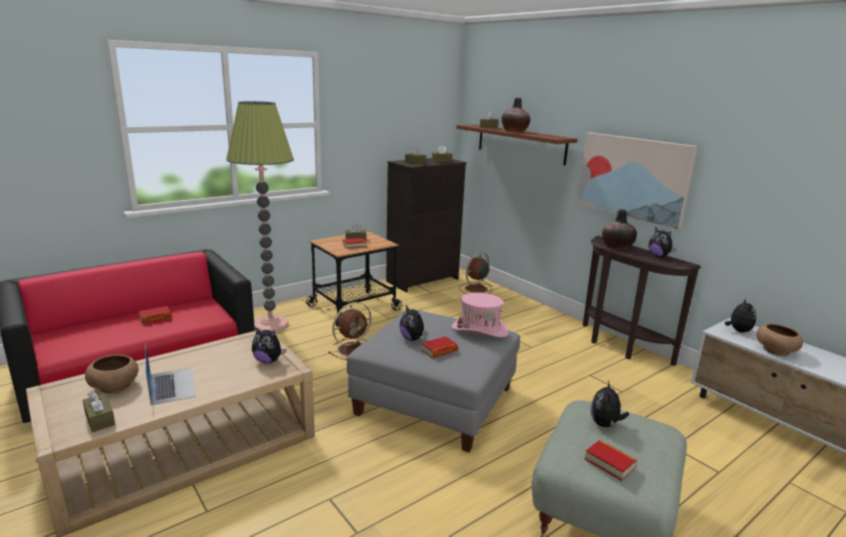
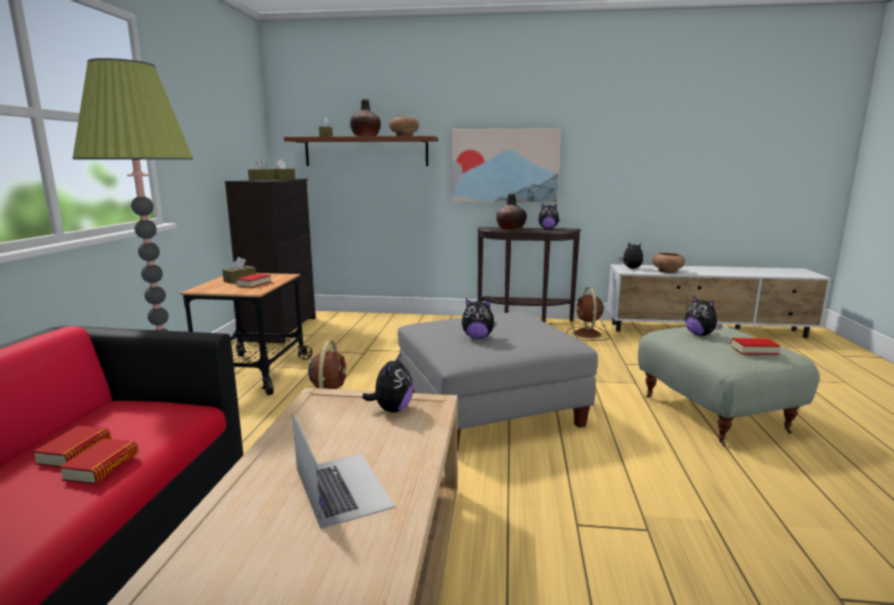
camera: 45 degrees left, 5 degrees down
(100, 419) = (350, 579): brown tissue box -> none
(115, 386) = (255, 538): brown bowl -> brown bowl (404, 136)
(172, 385) = (342, 487): laptop -> laptop turned 45 degrees clockwise
(268, 361) = (392, 409): plush toy -> plush toy turned 45 degrees counterclockwise
(439, 351) = (518, 336): book -> book (102, 467)
(475, 289) = (347, 321): brown fan -> brown fan (587, 334)
(479, 330) = (505, 315): pink hat -> none

